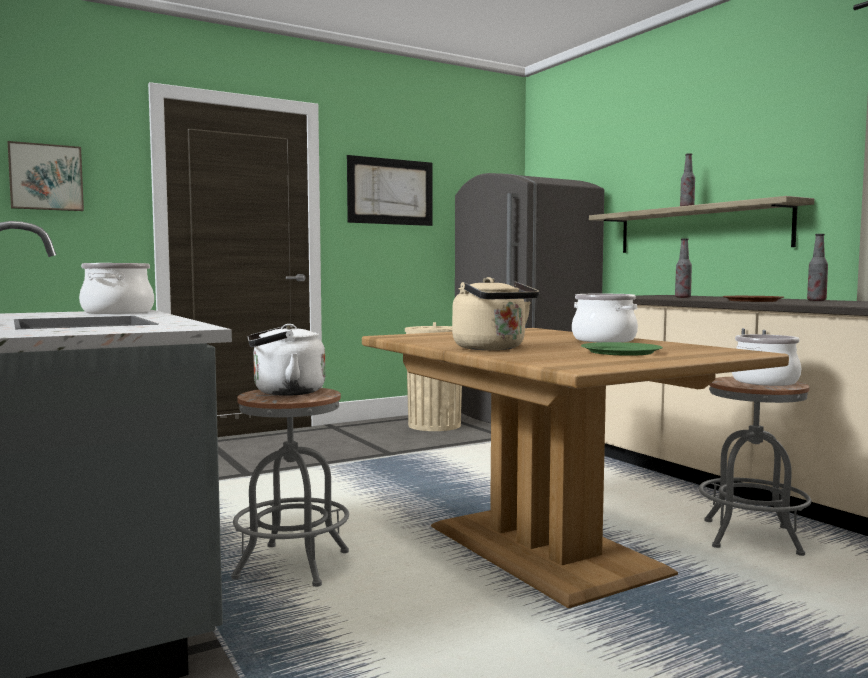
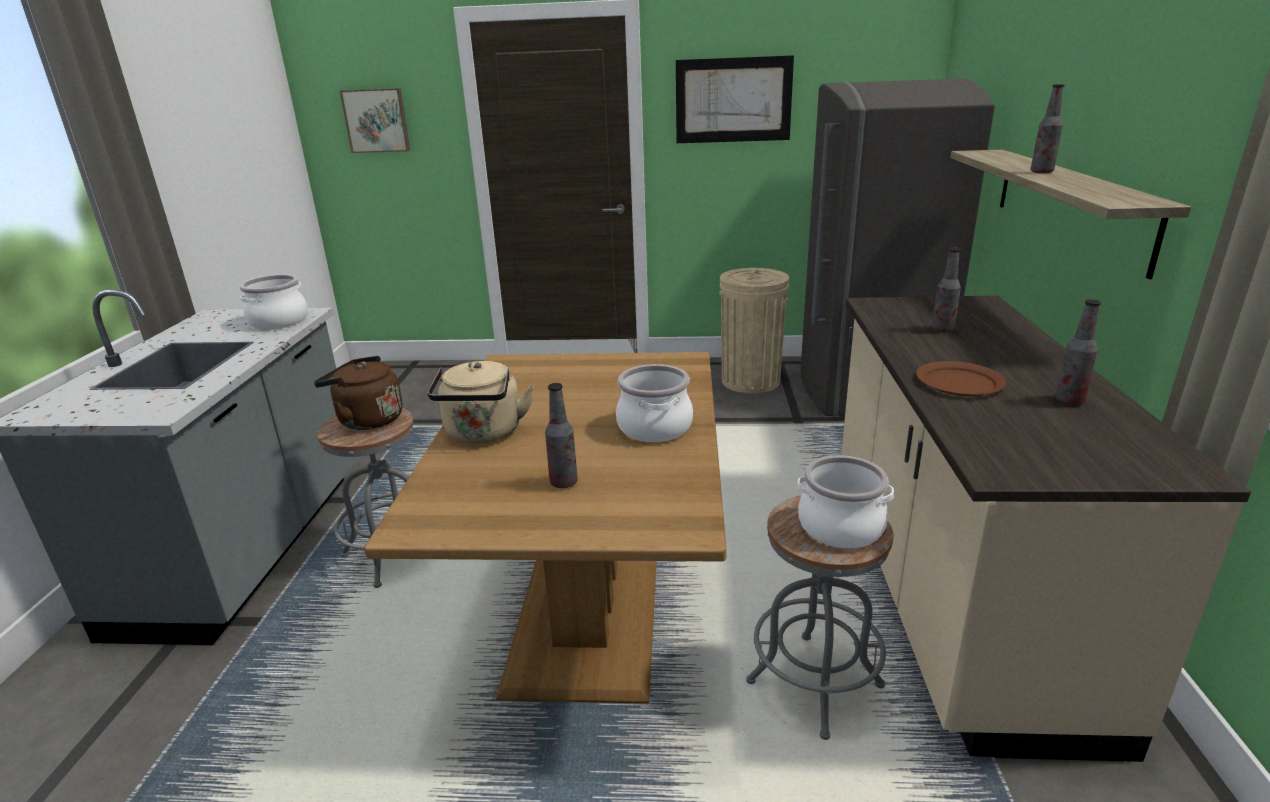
camera: 35 degrees right, 20 degrees up
(284, 392) = (367, 420): white kettle -> brown kettle
(621, 352) = (563, 483): green plate -> bottle

